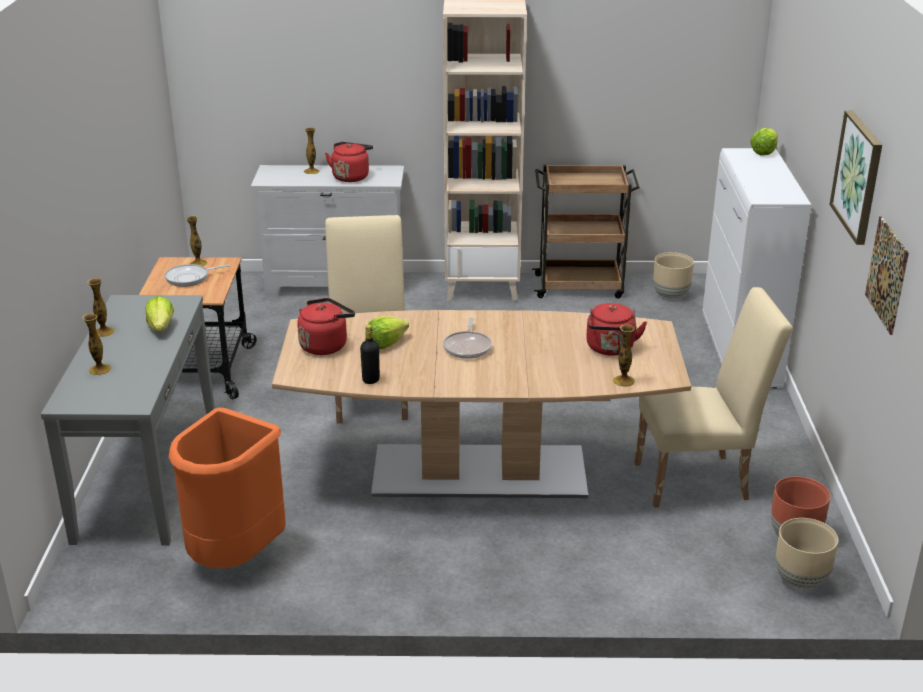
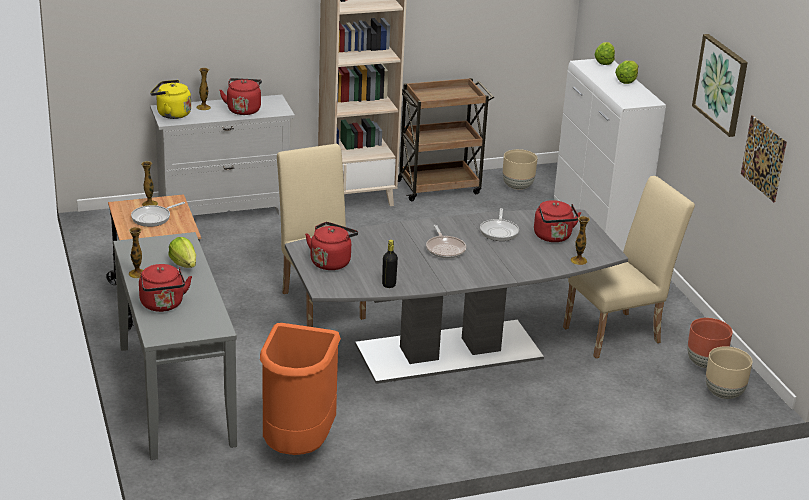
camera: 20 degrees left, 0 degrees up
(100, 369) = (163, 305): vase -> red kettle
(273, 175) = (171, 114): none -> yellow kettle
(386, 343) = (379, 254): lettuce -> lettuce (627, 80)
(480, 472) = (450, 351): brown dining table -> grey dining table
(548, 334) = (499, 231): none -> frying pan

